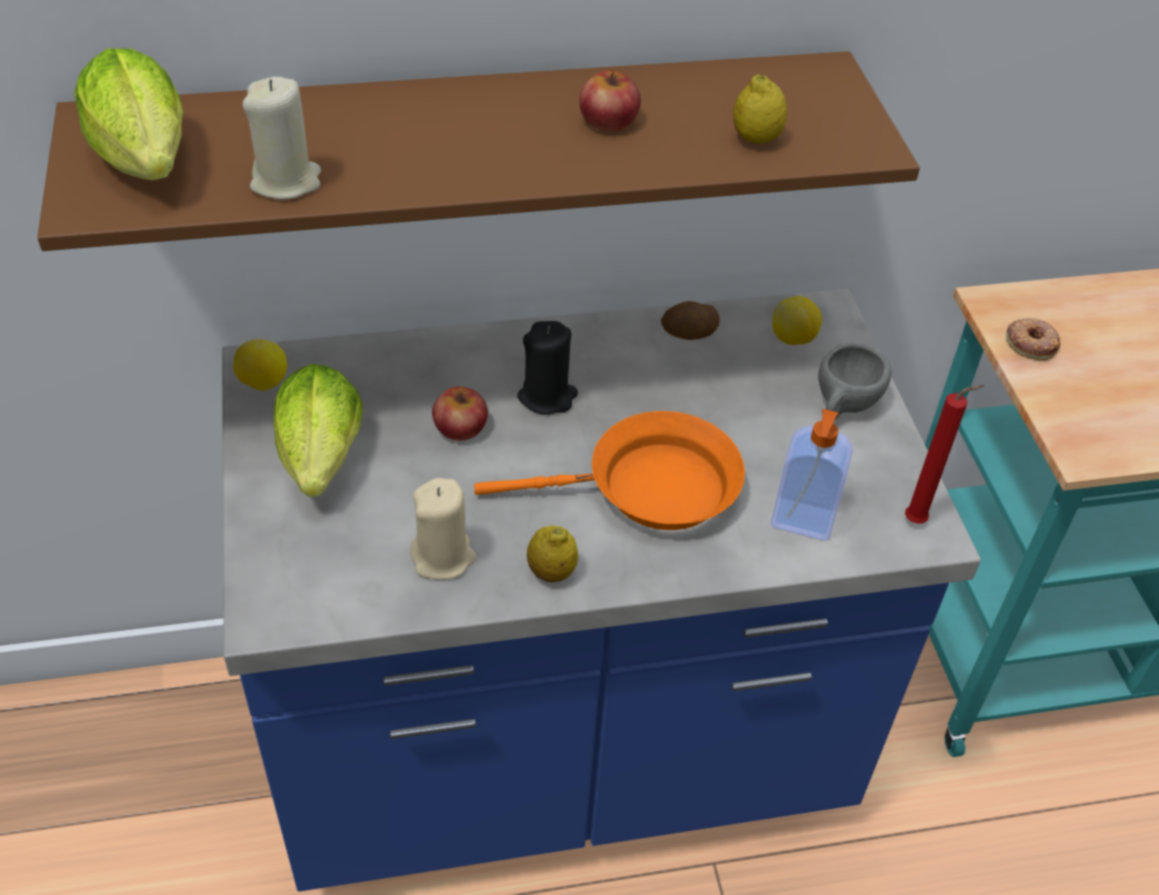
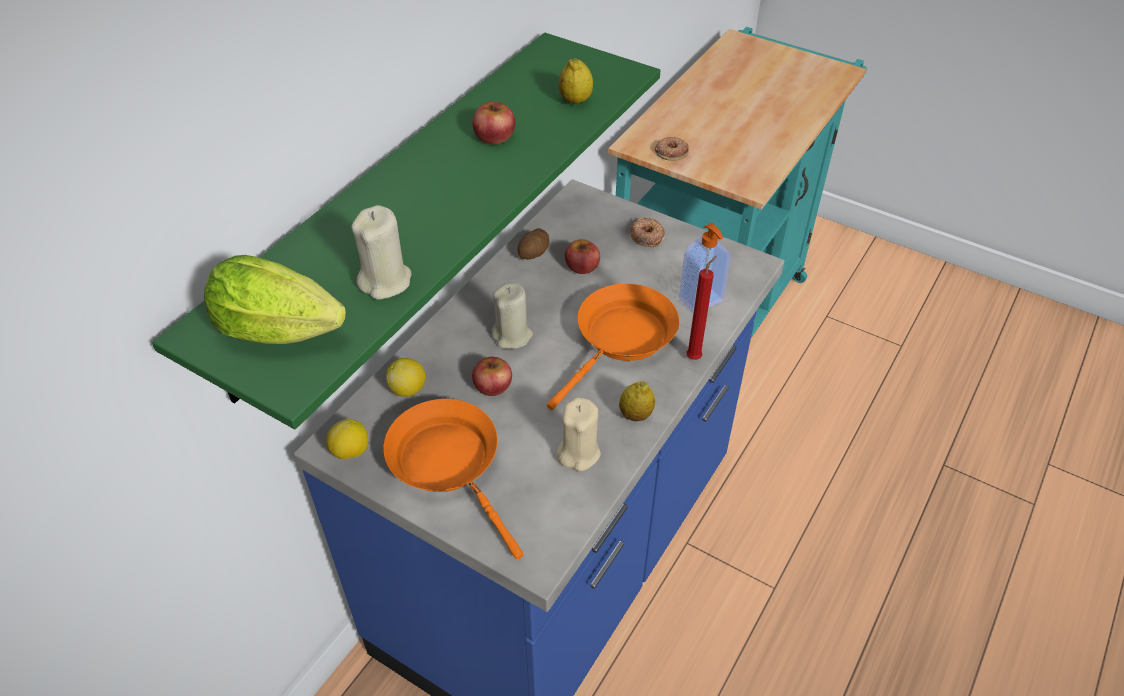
camera: 45 degrees left, 0 degrees up
(320, 464) = (449, 464): lettuce -> orange frying pan
(473, 145) = (391, 207): brown shelf -> green shelf
(547, 396) = (512, 336): black candle -> beige candle
(721, 384) = (582, 266): none -> apple
(793, 339) = (583, 220): lemon -> lemon (408, 389)
(843, 407) = (646, 236): grey cup -> donut
(918, 521) = (743, 262): red candle -> red candle (695, 357)

